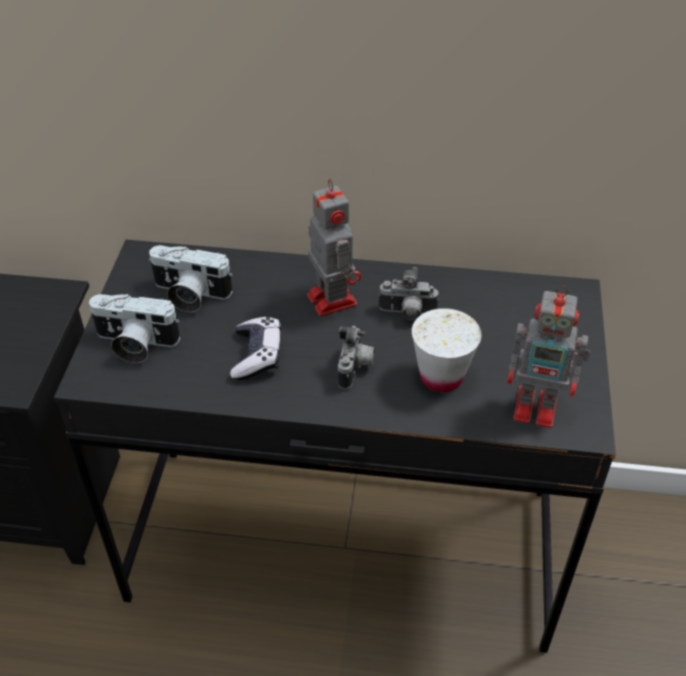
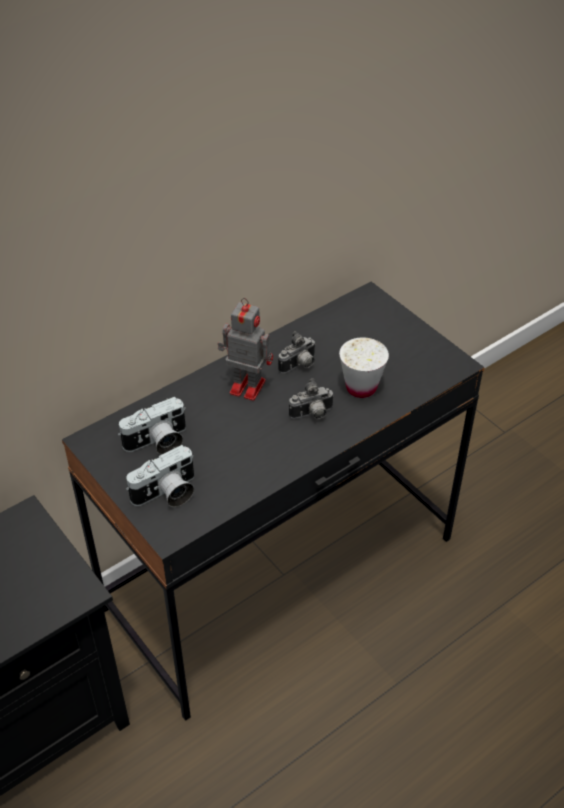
camera: 45 degrees left, 0 degrees up
(257, 355) = (249, 447): game controller -> none
(355, 368) = (312, 415): camera -> camera turned 105 degrees clockwise
(538, 407) = (425, 369): toy robot -> none

